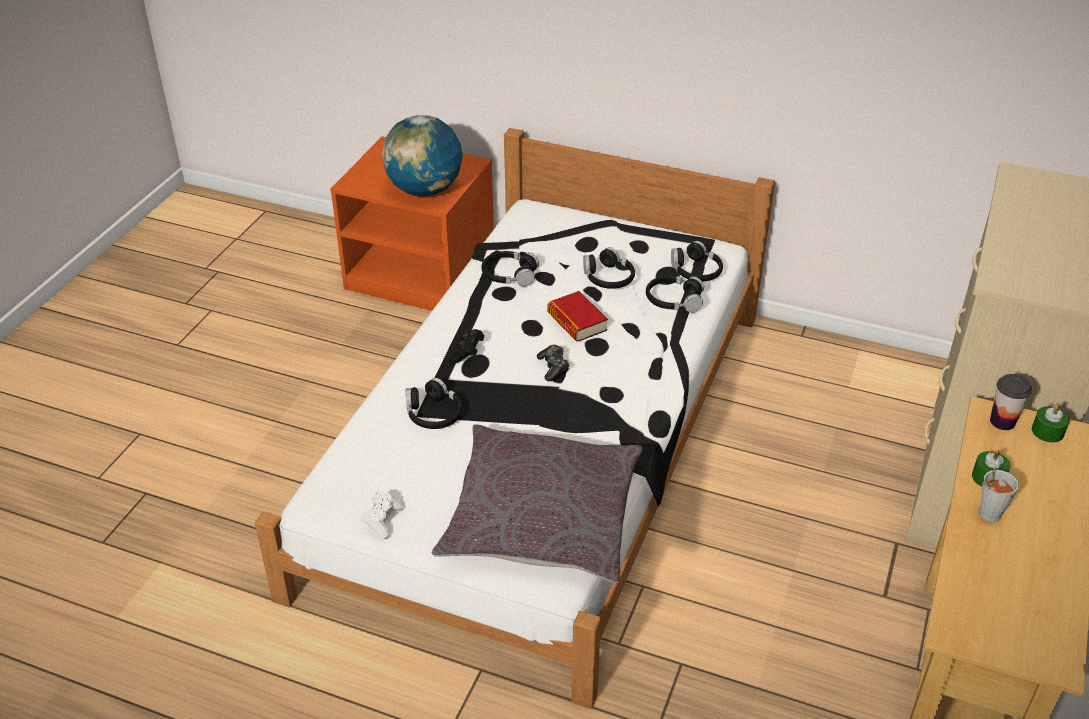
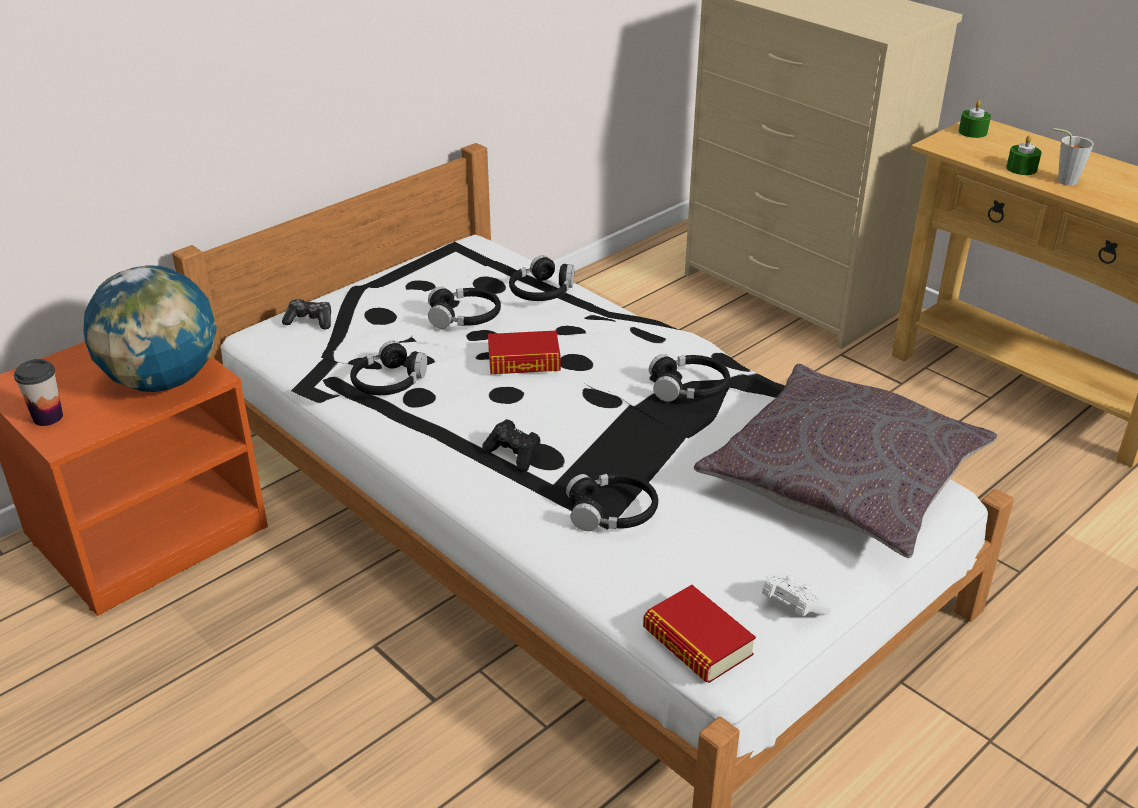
camera: 65 degrees left, 5 degrees down
(328, 485) = (697, 642): none -> book
(553, 367) = (595, 398): game controller -> game controller (310, 321)
(695, 271) = (499, 266): black headphones -> black headphones (689, 388)
(1002, 421) = (952, 143): cup -> cup (48, 417)

